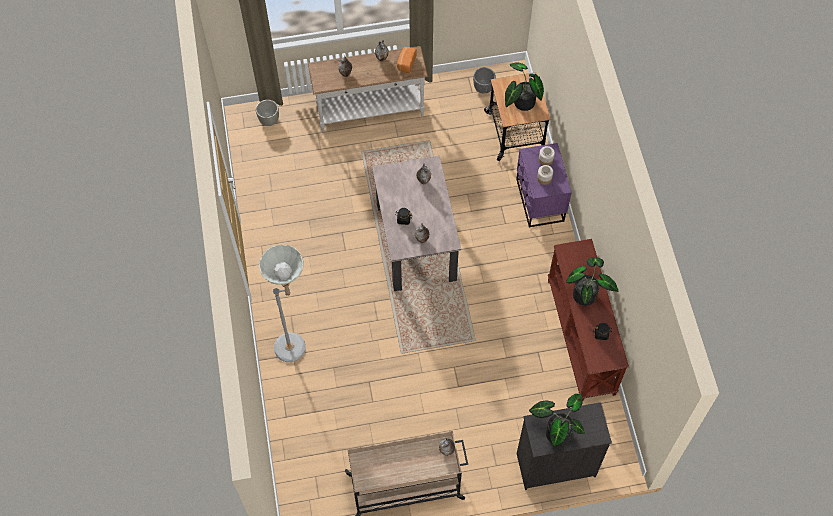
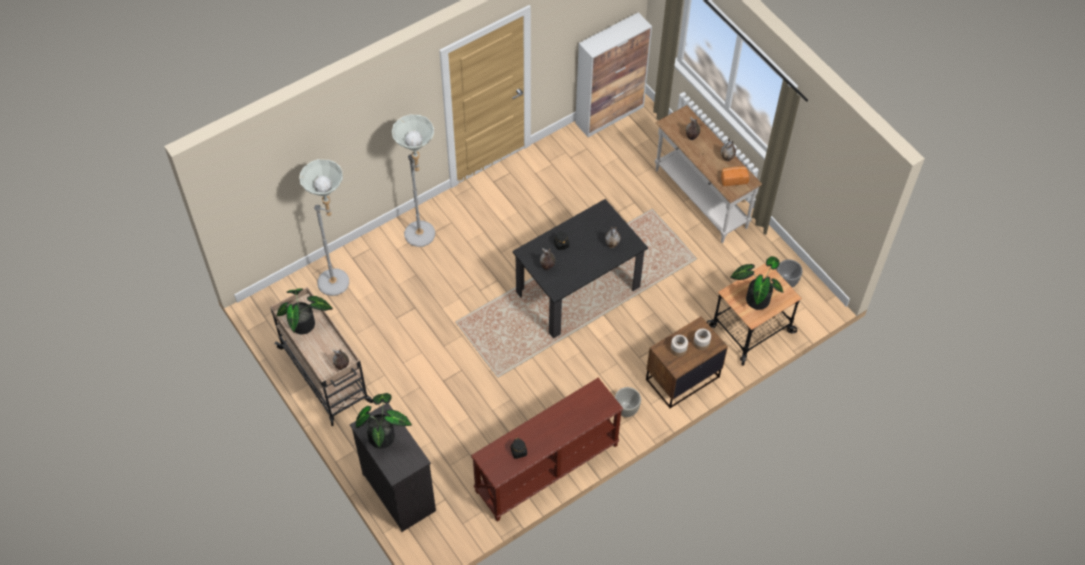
camera: 65 degrees right, 5 degrees down
(242, 141) = (610, 115): none -> cabinet
(269, 120) = (643, 125): grey planter -> grey planter (626, 409)
(309, 438) = (340, 283): none -> grey floor lamp
(416, 242) = (578, 290): beige dining table -> black dining table
(539, 201) = (681, 378): purple nightstand -> brown nightstand
(586, 293) = (557, 424): potted plant -> potted plant (305, 325)

